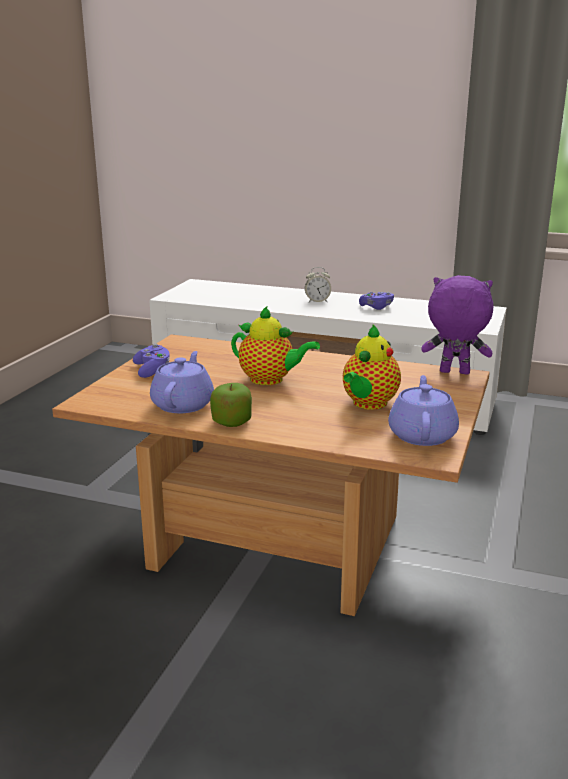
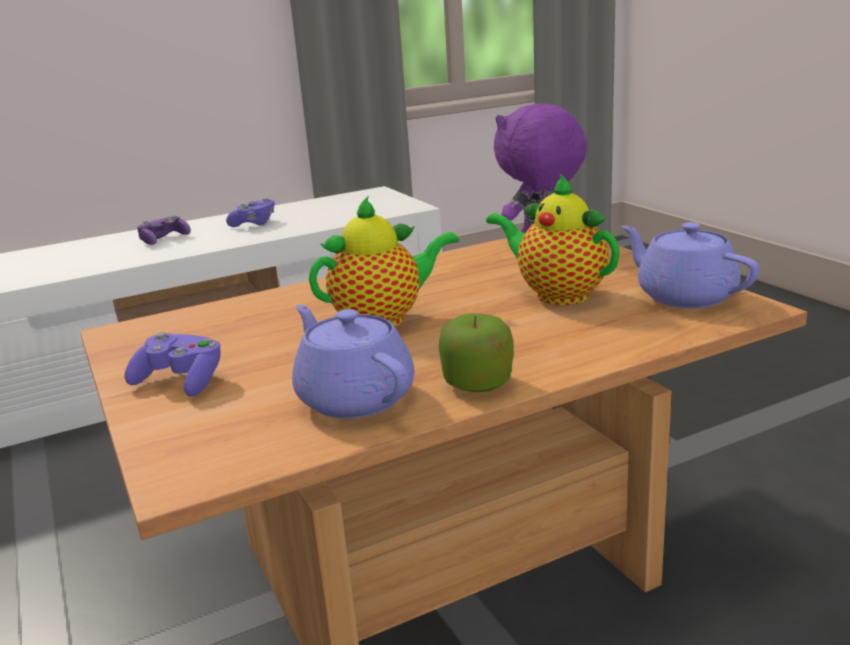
camera: 45 degrees left, 0 degrees up
(317, 301) = (164, 239): alarm clock -> game controller
(368, 404) = (556, 294): teapot -> teapot turned 150 degrees clockwise

